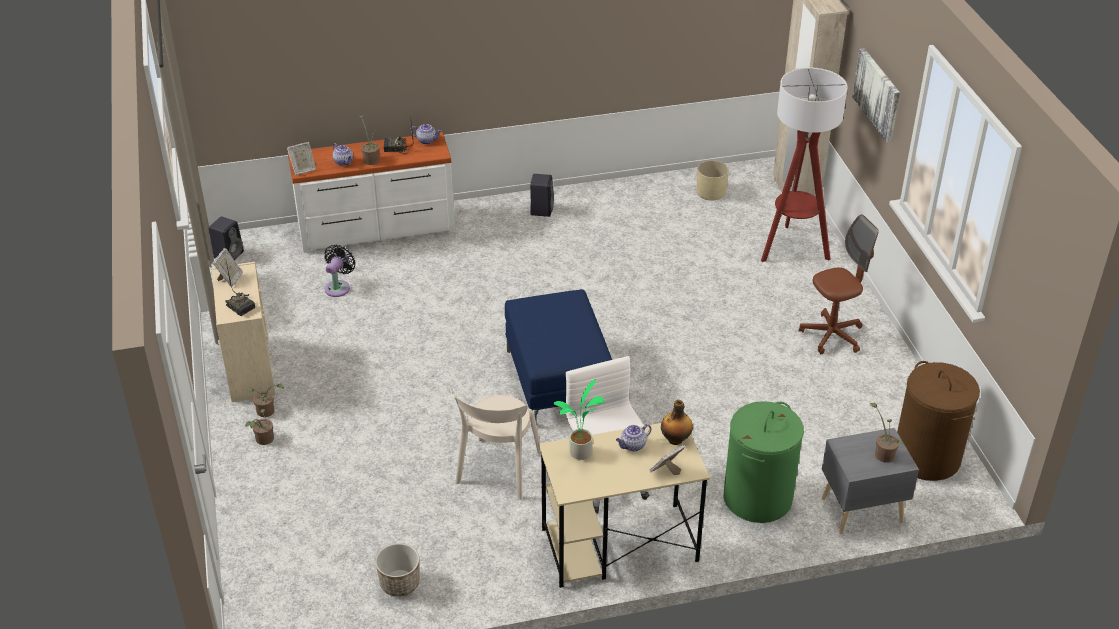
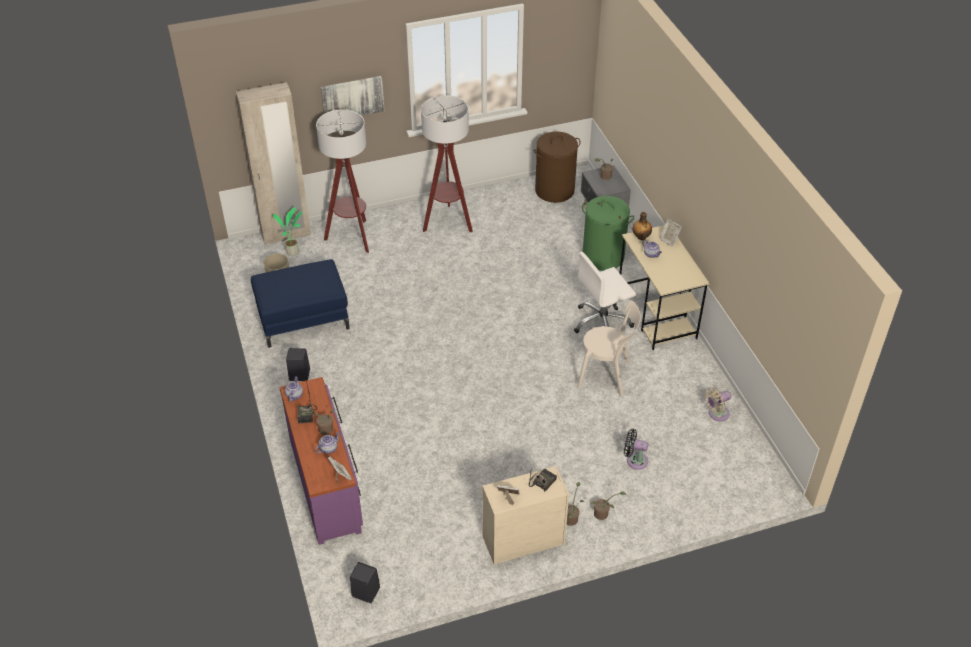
camera: 95 degrees left, 5 degrees up
(339, 287) = (410, 498): black fan -> black fan (634, 460)
(376, 229) = (326, 483): white dresser -> purple dresser
(399, 583) = (716, 414): planter -> beige fan
(557, 381) = (511, 352): blue ottoman -> blue ottoman (303, 319)
(581, 453) = (664, 276): potted plant -> potted plant (293, 251)
(832, 335) = (448, 222): brown office chair -> floor lamp

